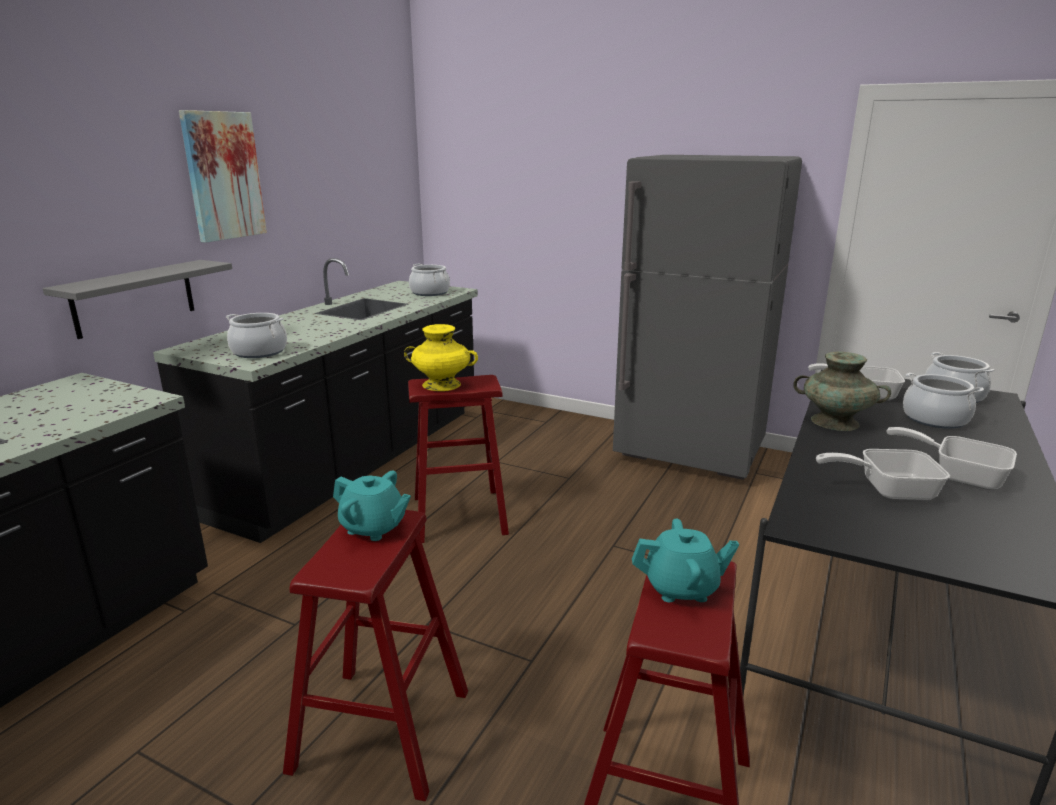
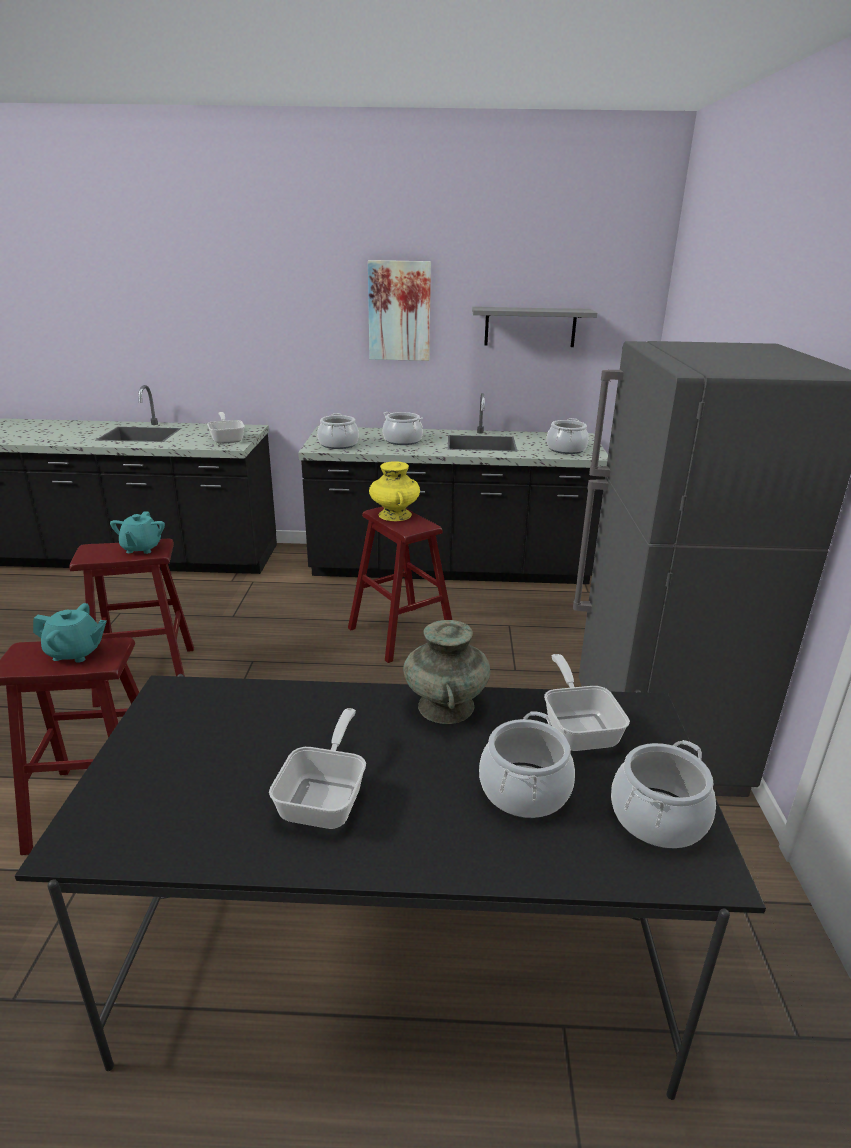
camera: 65 degrees right, 5 degrees up
(134, 298) = (312, 387): grey shelf -> grey shelf (530, 327)
(300, 329) = (402, 441): none -> cooking pot
(681, 588) = (75, 653): turquoise teapot -> turquoise teapot turned 60 degrees counterclockwise
(887, 490) = (262, 741): frying pan -> frying pan (227, 439)

